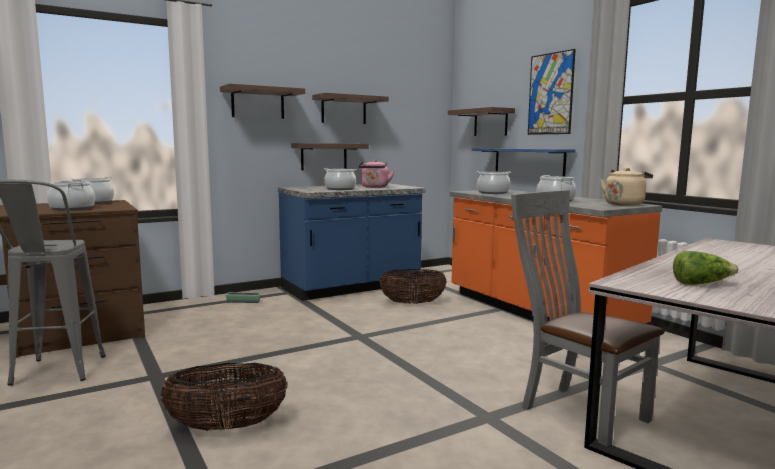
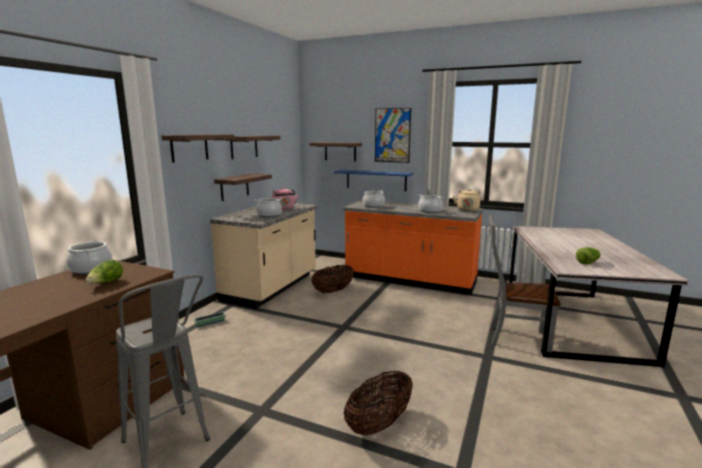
camera: 35 degrees left, 5 degrees up
(72, 208) = (106, 283): cooking pot -> lettuce
(352, 287) = (272, 287): blue counter -> beige counter

